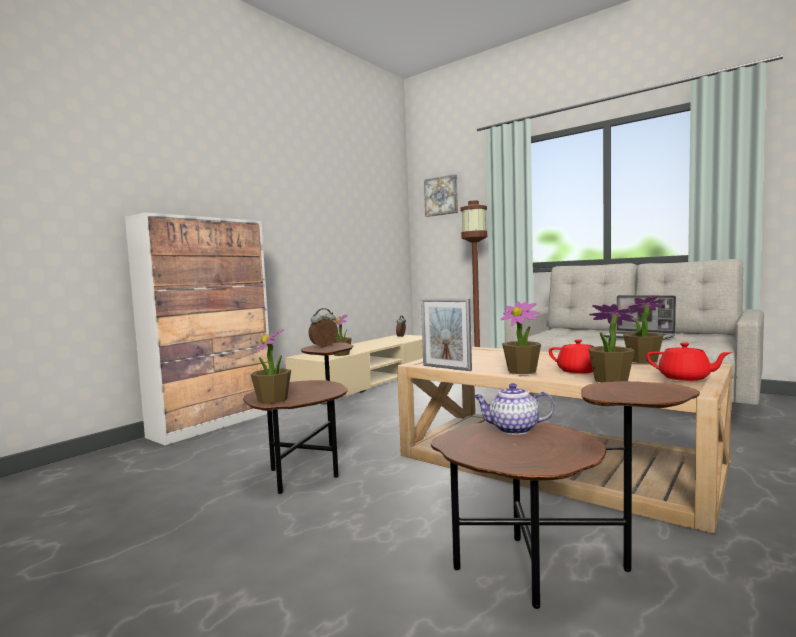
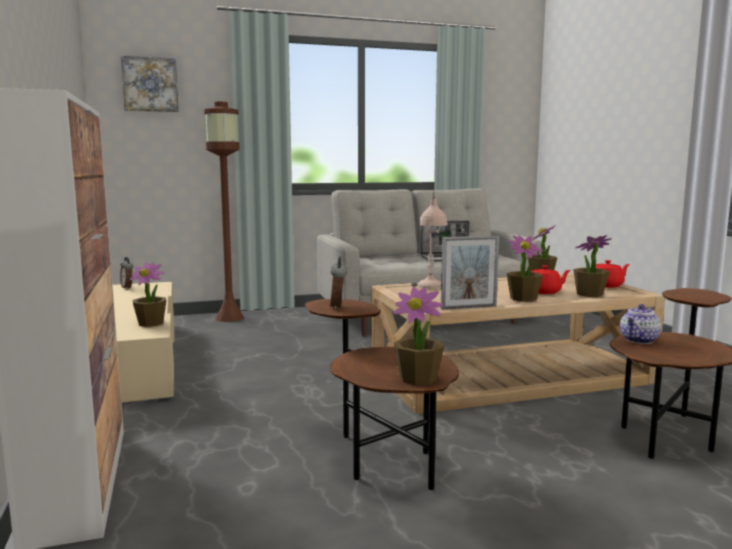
camera: 55 degrees left, 5 degrees up
(490, 353) = (430, 288): none -> beige table lamp

